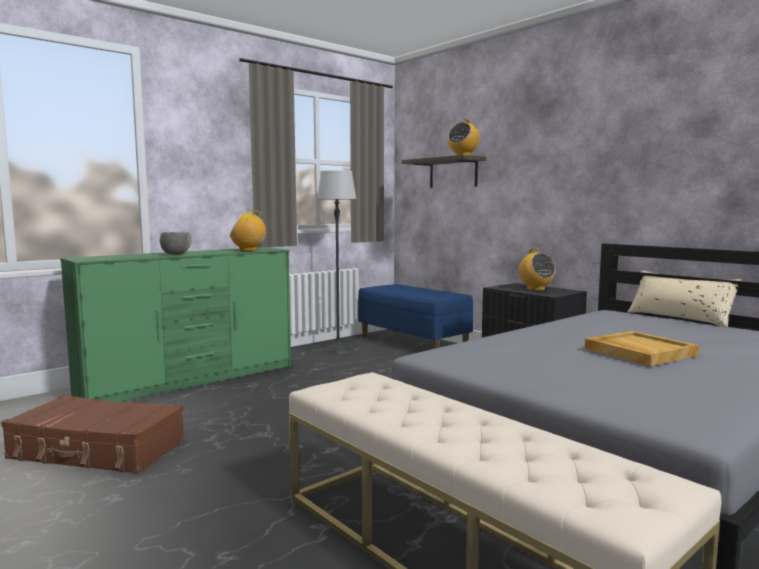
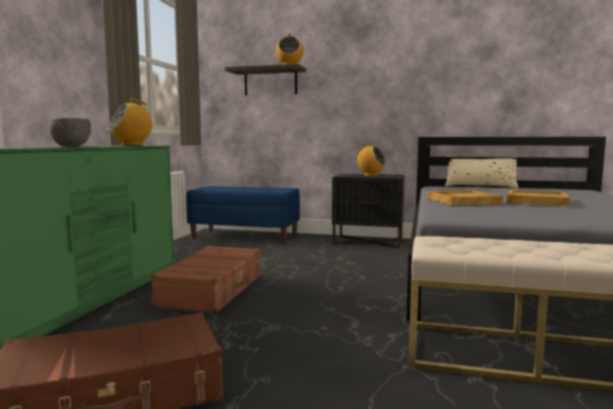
camera: 35 degrees left, 0 degrees up
(284, 391) = (213, 290): none -> brown suitcase
(338, 349) = (190, 250): floor lamp -> none
(543, 338) = (462, 200): none -> beige tray

